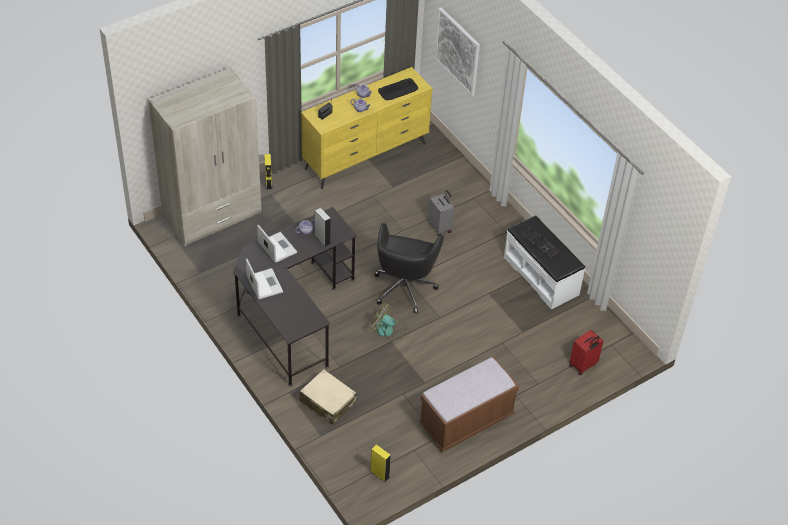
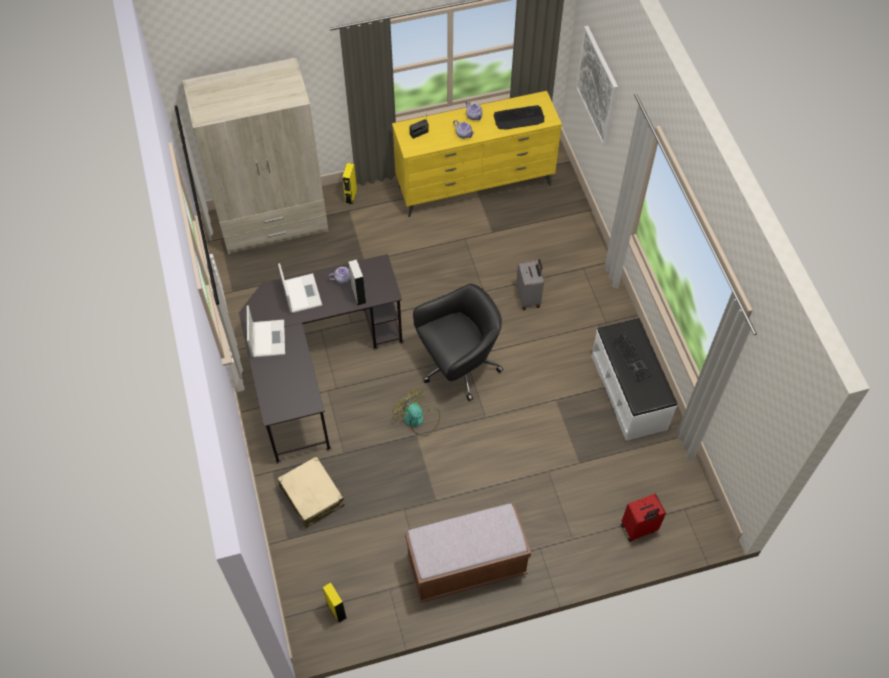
camera: 20 degrees right, 10 degrees up
(404, 287) = (458, 366): black office chair -> black office chair turned 150 degrees counterclockwise

